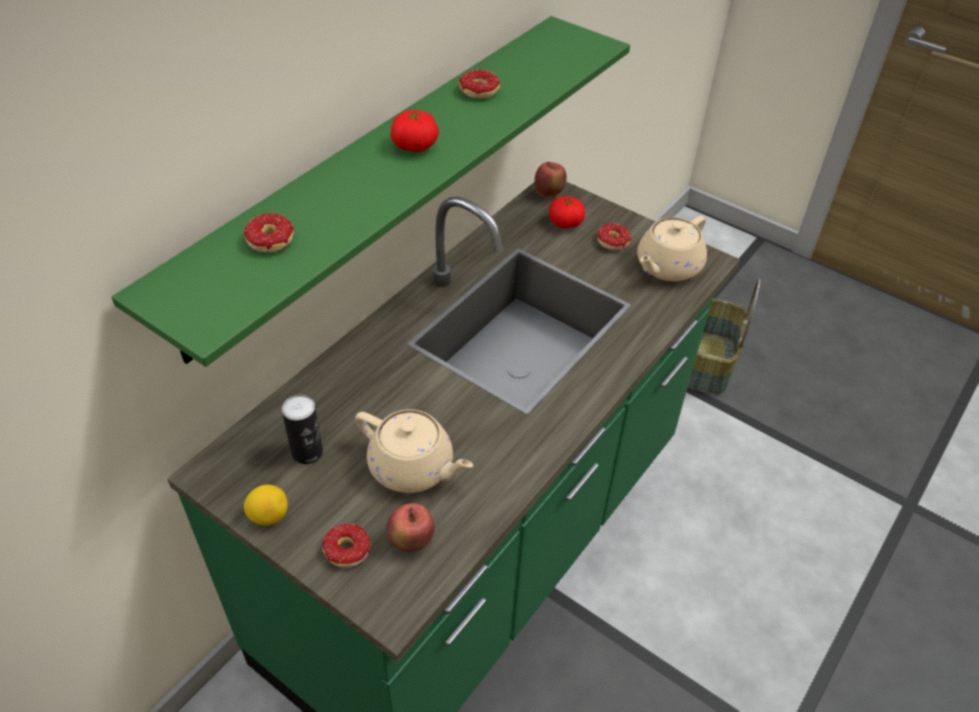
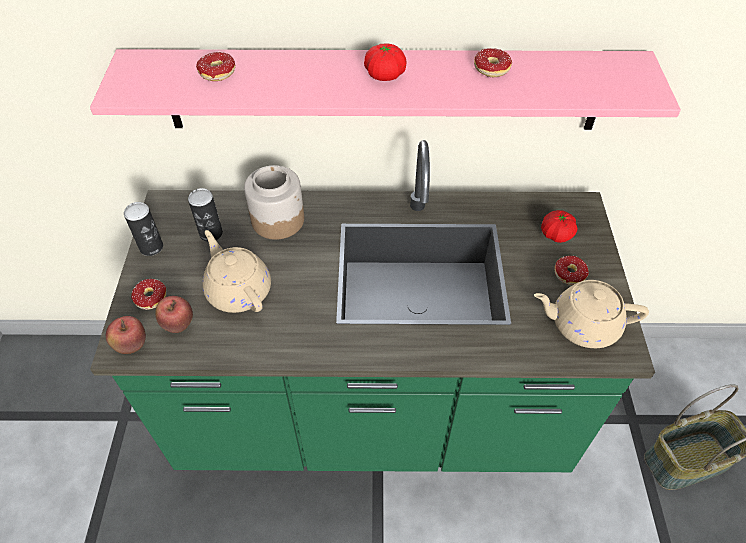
camera: 55 degrees right, 5 degrees up
(269, 516) = (151, 247): lemon -> can
(348, 387) = (278, 219): none -> jar
(377, 175) = (383, 90): green shelf -> pink shelf
(413, 467) = (238, 290): beige teapot -> beige teapot turned 150 degrees clockwise
(549, 193) = (576, 207): apple -> apple (132, 346)

